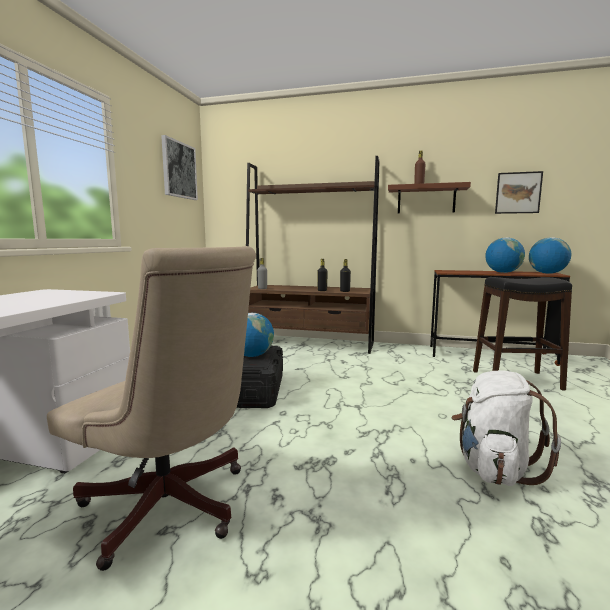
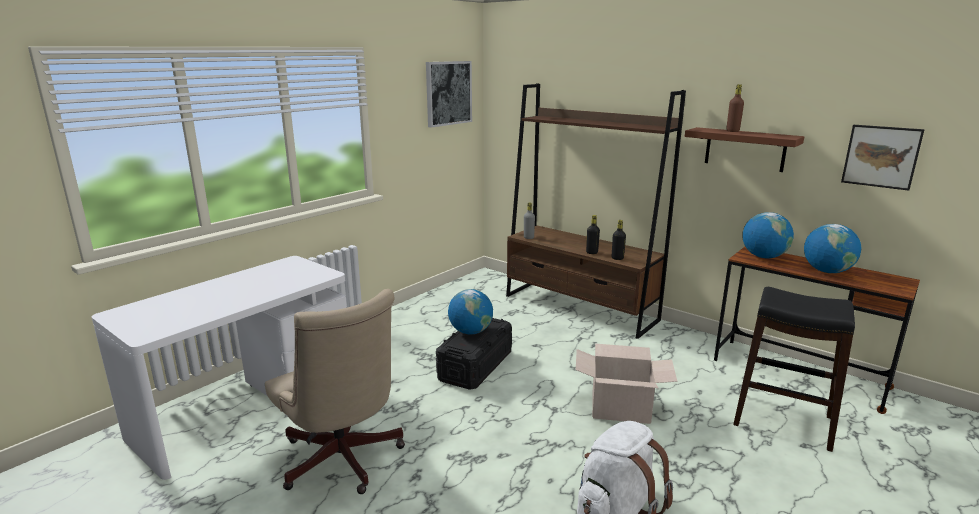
camera: 25 degrees right, 10 degrees up
(407, 395) = (620, 408): none -> cardboard box
(547, 273) = (892, 285): globe -> globe (763, 257)

